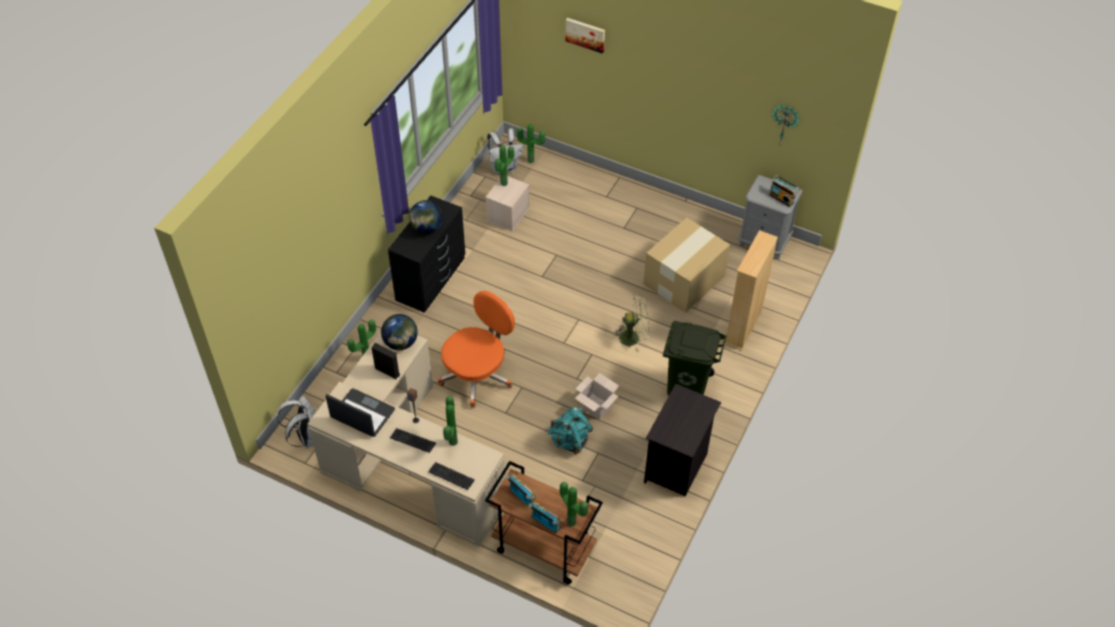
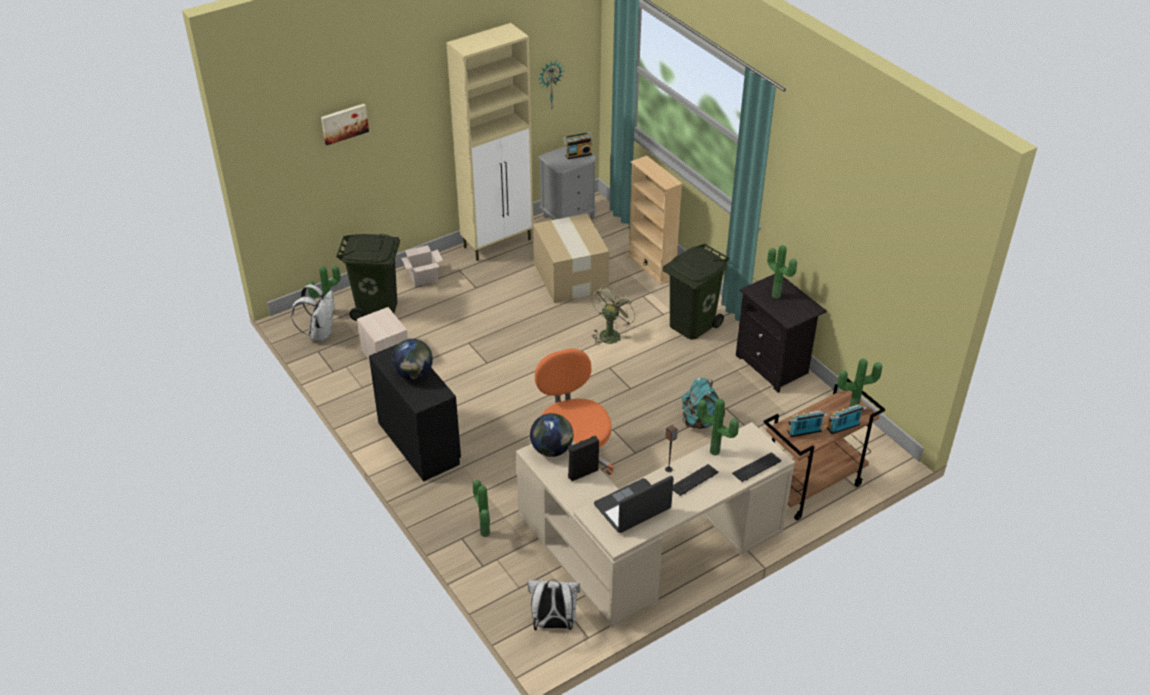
camera: 60 degrees left, 10 degrees down
(505, 184) = (371, 322): potted plant -> potted plant (777, 295)
(554, 184) = (377, 309): none -> green trash can
(597, 406) = (672, 388): cardboard box -> cardboard box (424, 277)
(690, 214) = (498, 243): none -> beige cabinet

